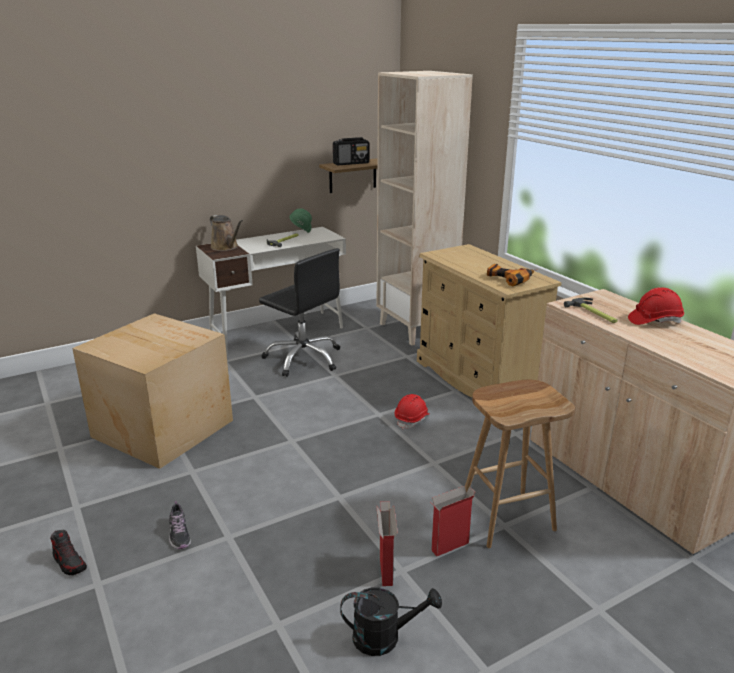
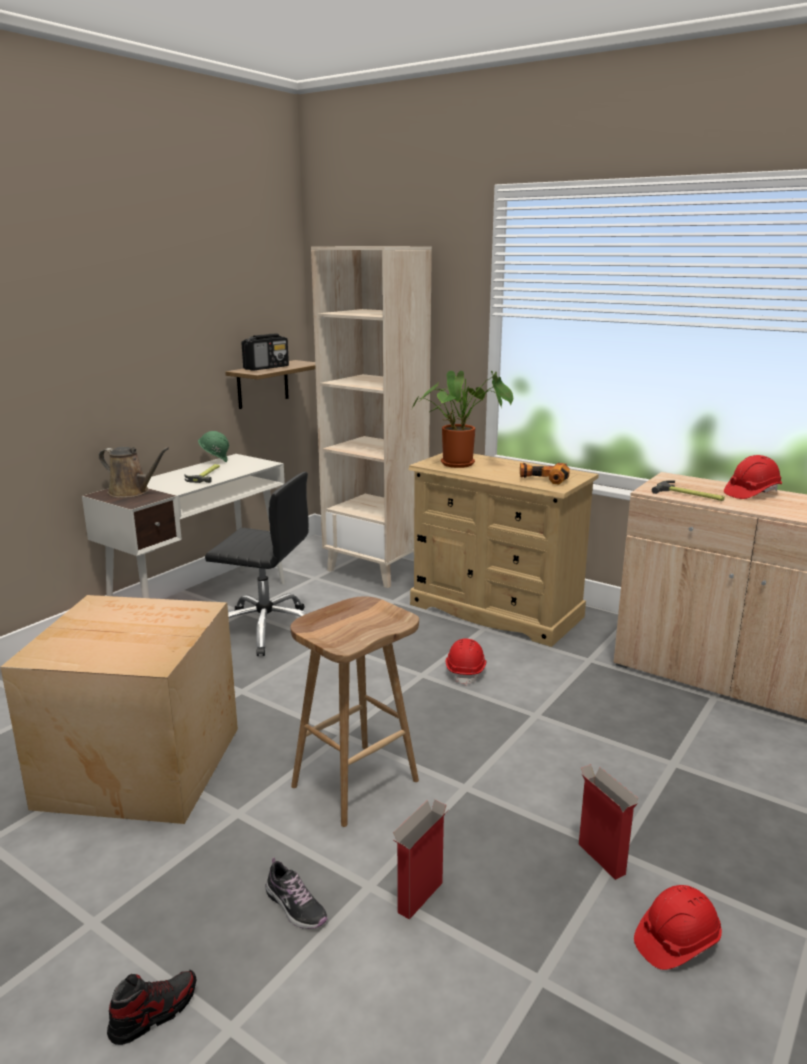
camera: 25 degrees left, 5 degrees down
(69, 562) = (154, 1013): shoe -> shoe turned 60 degrees counterclockwise
(385, 637) = (676, 941): black watering can -> red hard hat
(449, 547) = (642, 806): cardboard box -> cardboard box (419, 898)
(460, 257) = (461, 463): none -> potted plant
(507, 517) = (667, 754): brown stool -> brown stool (355, 782)

